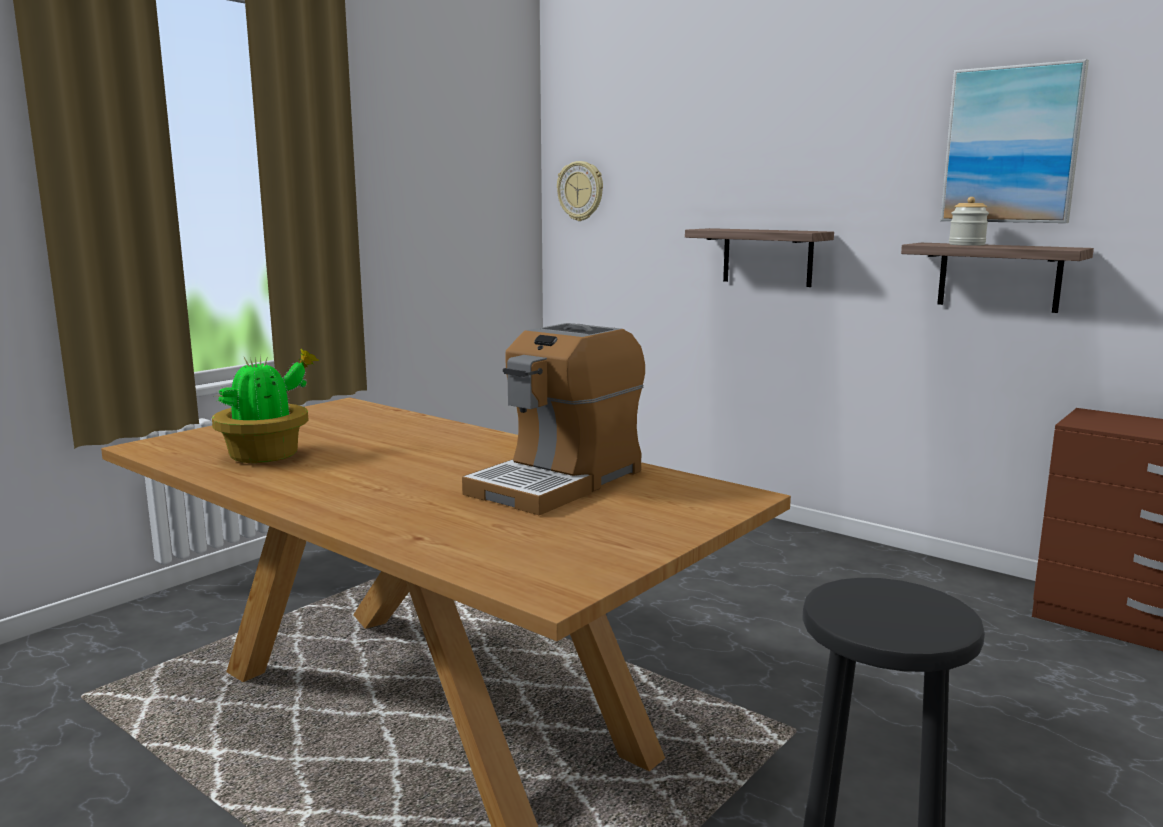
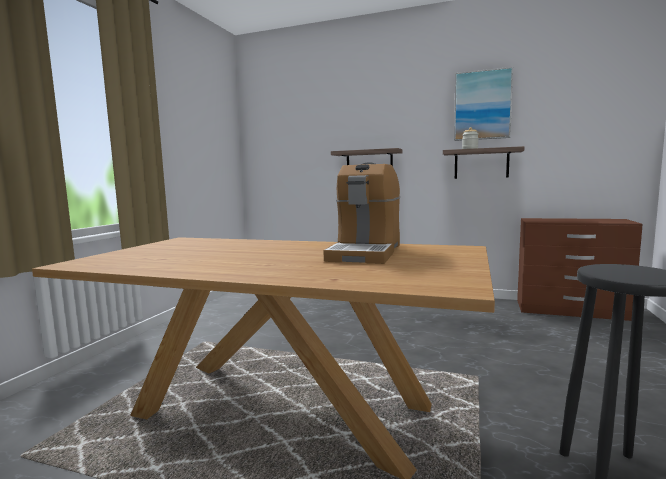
camera: 20 degrees left, 5 degrees down
(268, 455) = (167, 260): potted plant -> none
(581, 191) = (265, 138): wall clock -> none

